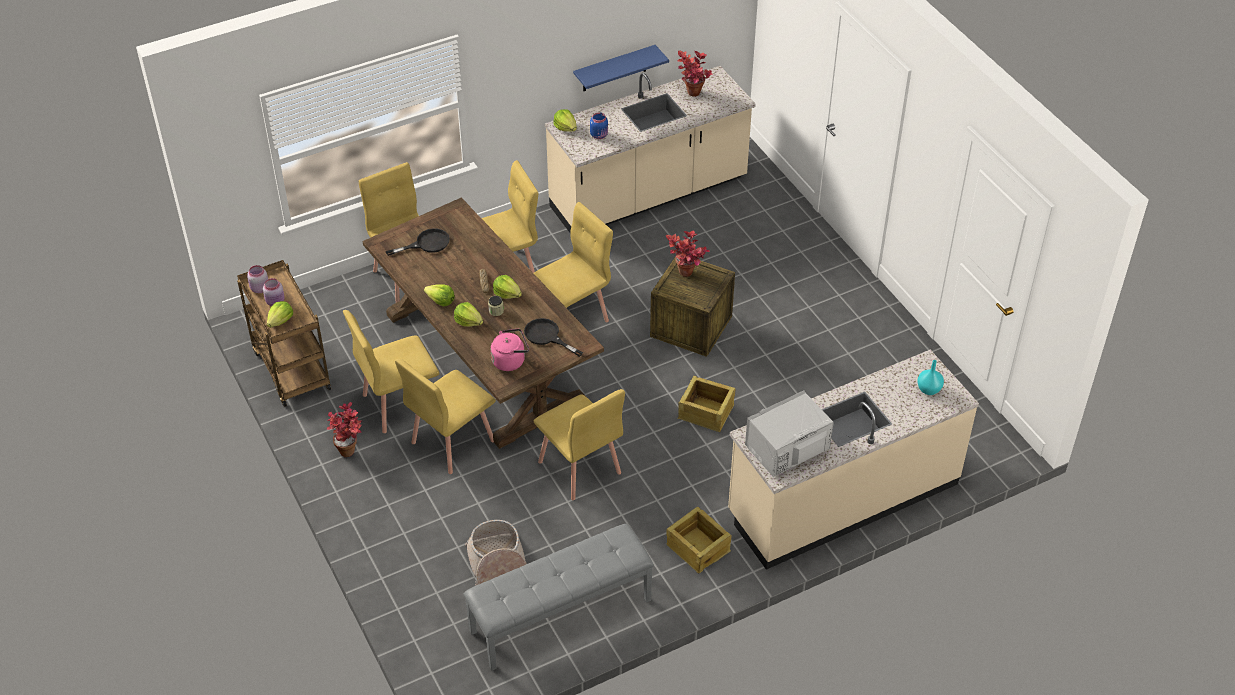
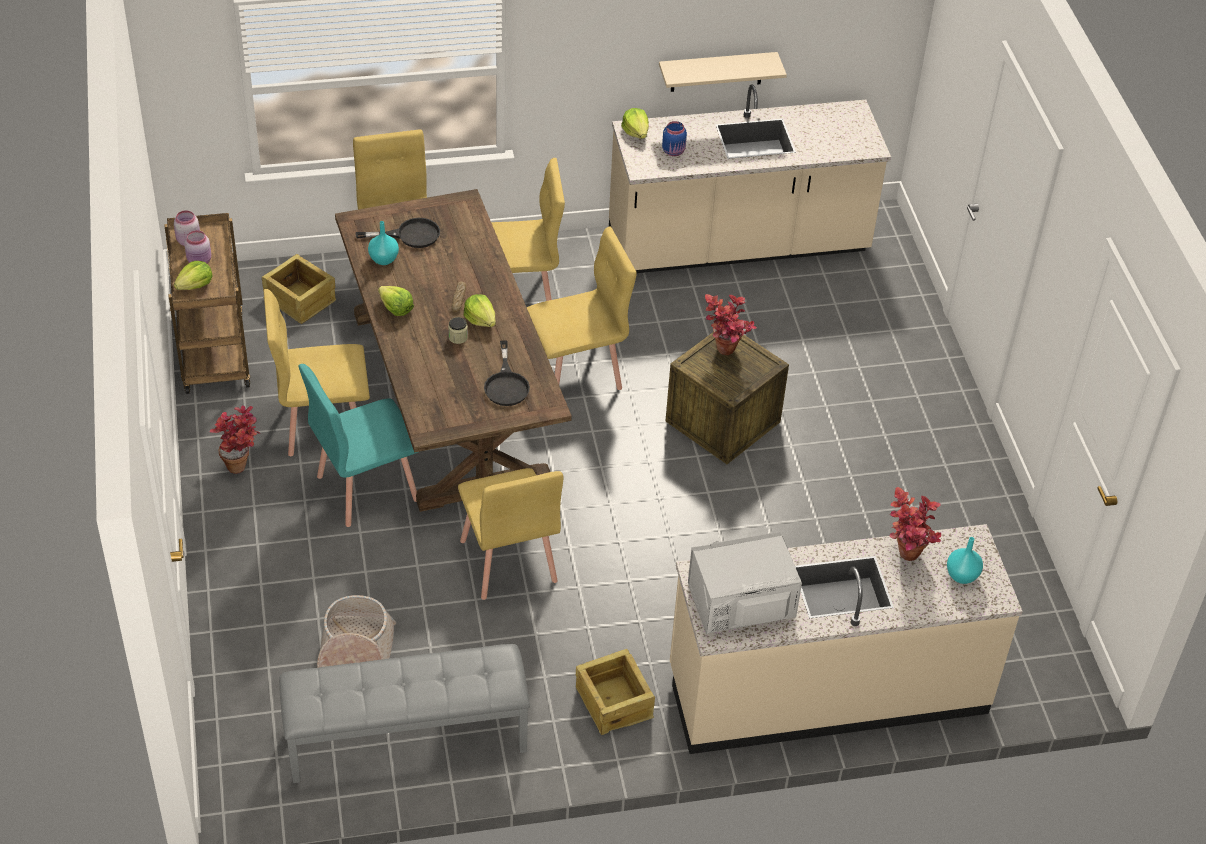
camera: 15 degrees right, 0 degrees up
(415, 266) = (384, 259): none -> turquoise vase
(452, 442) = (366, 488): yellow chair -> turquoise chair
(468, 321) = (418, 341): lettuce -> none
(510, 360) = (448, 402): pink kettle -> none
(547, 336) = (506, 384): black frying pan -> black frying pan turned 150 degrees counterclockwise
(614, 69) = (717, 72): blue shelf -> beige shelf
(693, 96) = (814, 129): potted plant -> potted plant (906, 559)
(706, 413) = (696, 535): crate -> crate (300, 300)

